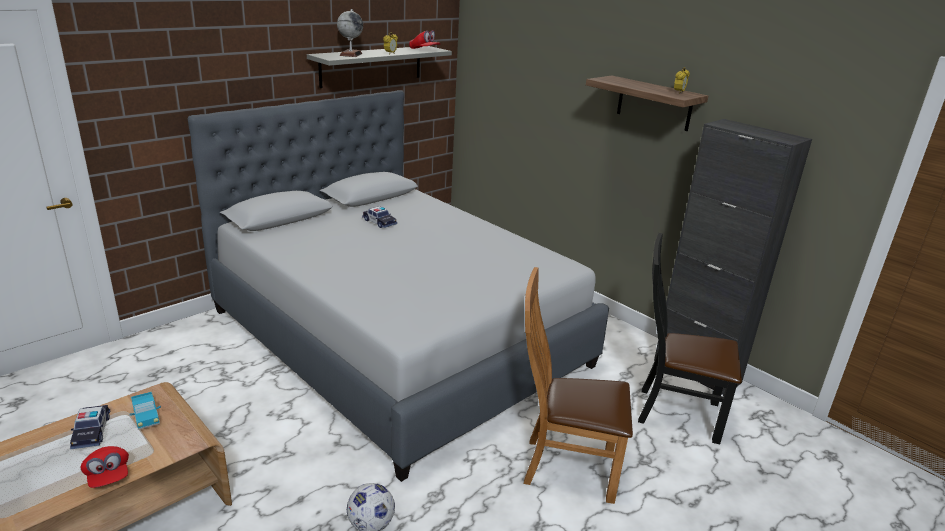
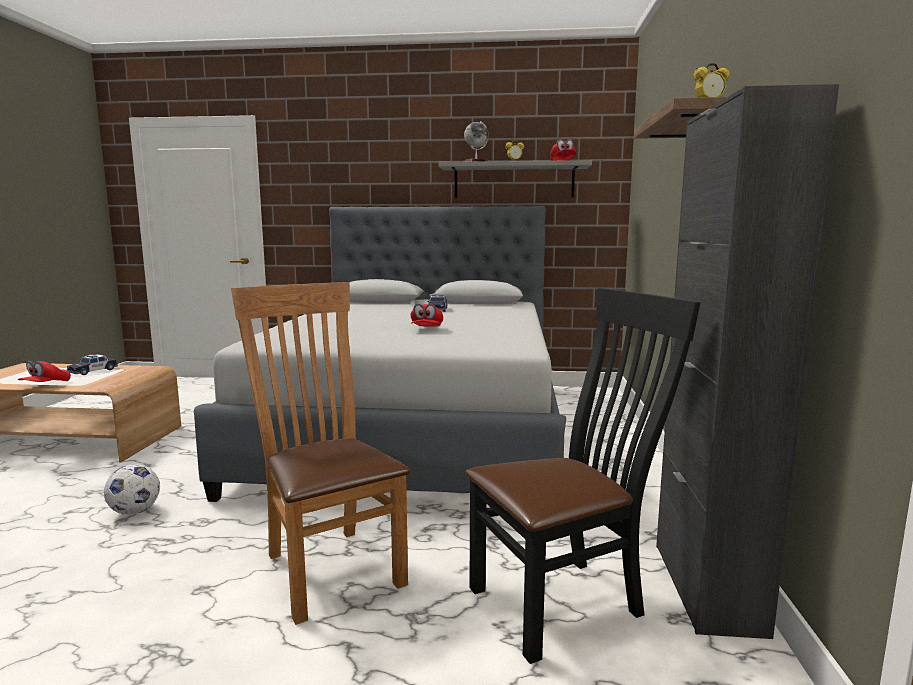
camera: 50 degrees right, 15 degrees down
(146, 417) = (121, 374): toy truck -> none
(459, 260) = (426, 329): none -> red cap
(672, 412) = (565, 601): black chair -> black chair turned 90 degrees clockwise

